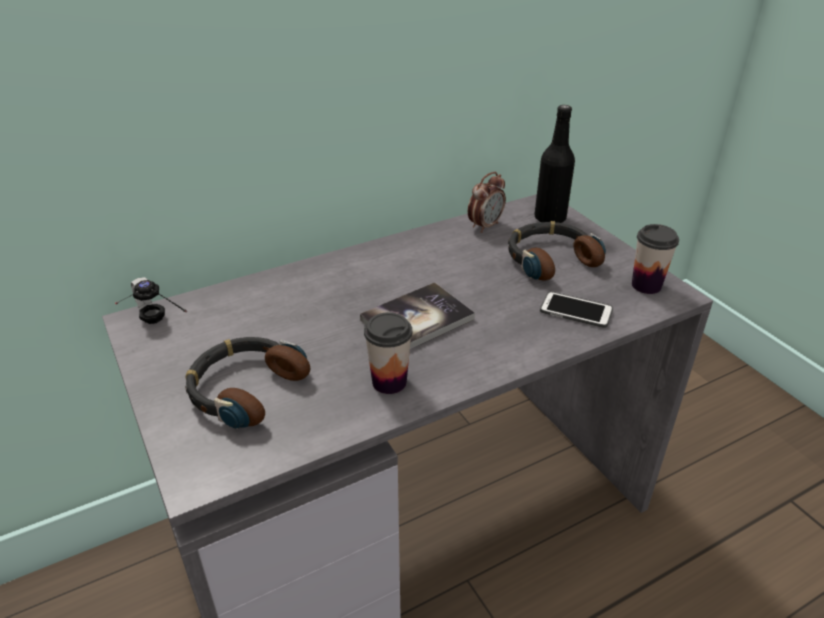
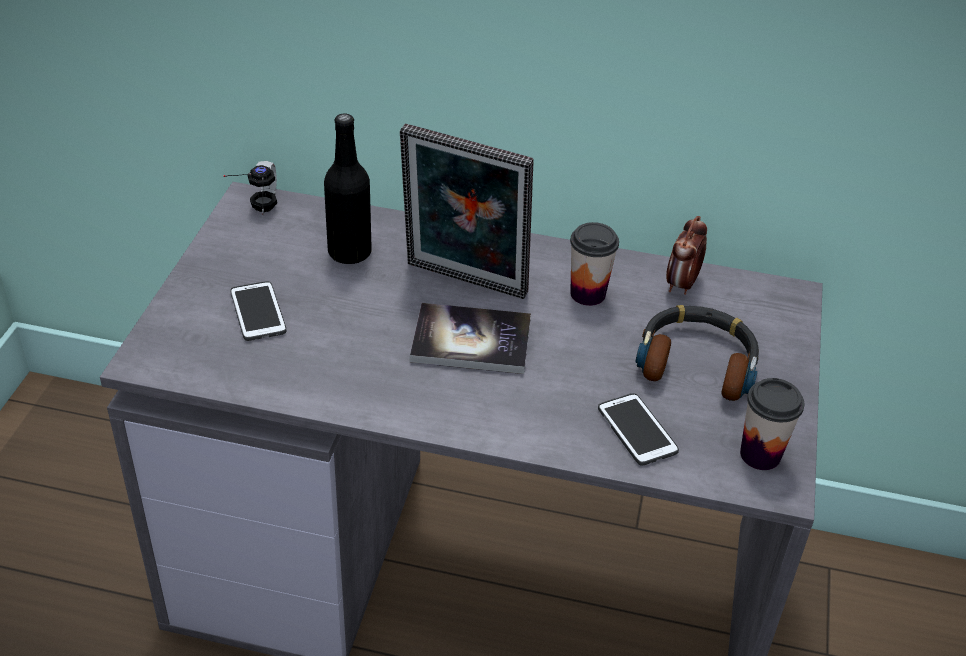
camera: 40 degrees right, 5 degrees up
(245, 388) = (258, 312): headphones -> phone
(364, 290) = (463, 283): none -> picture frame
(389, 382) = (370, 381): cup -> cup (587, 294)
(485, 226) = (682, 284): alarm clock -> alarm clock turned 120 degrees clockwise
(550, 218) = (771, 317): black bottle -> black bottle (349, 252)

